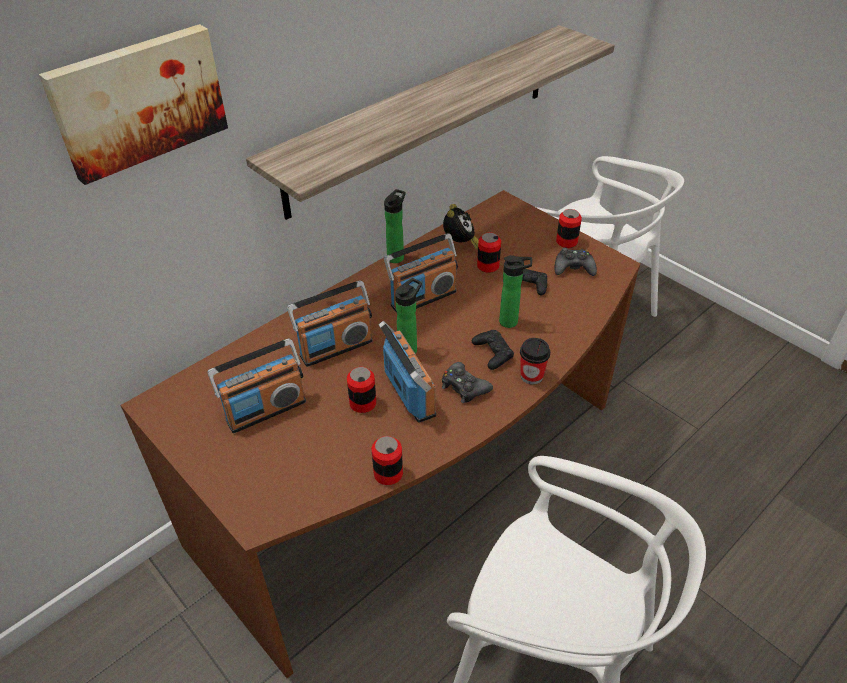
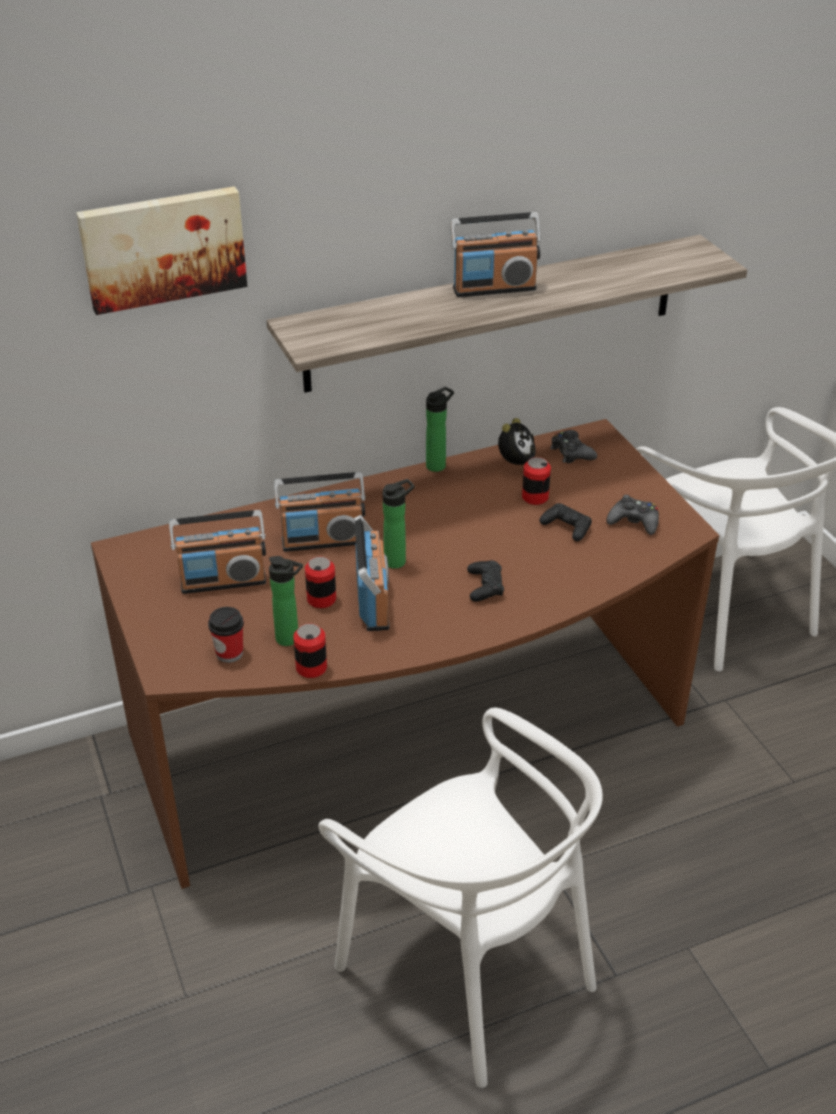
camera: 20 degrees right, 5 degrees down
(423, 298) = (442, 514): radio -> radio (494, 288)
(464, 387) = (434, 611): black game controller -> black game controller (571, 453)
(511, 322) = (525, 560): bottle -> bottle (290, 640)
(531, 376) = (513, 618): cup -> cup (229, 653)
(566, 242) = (644, 492): can -> none

